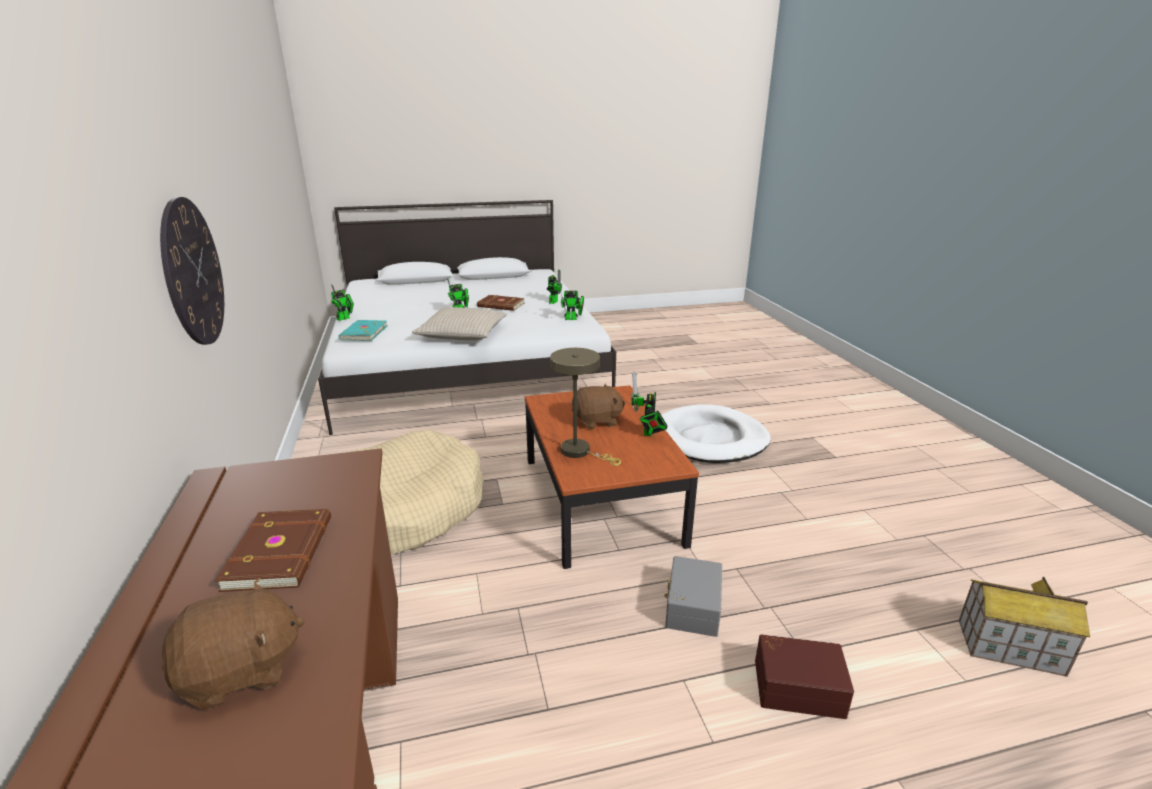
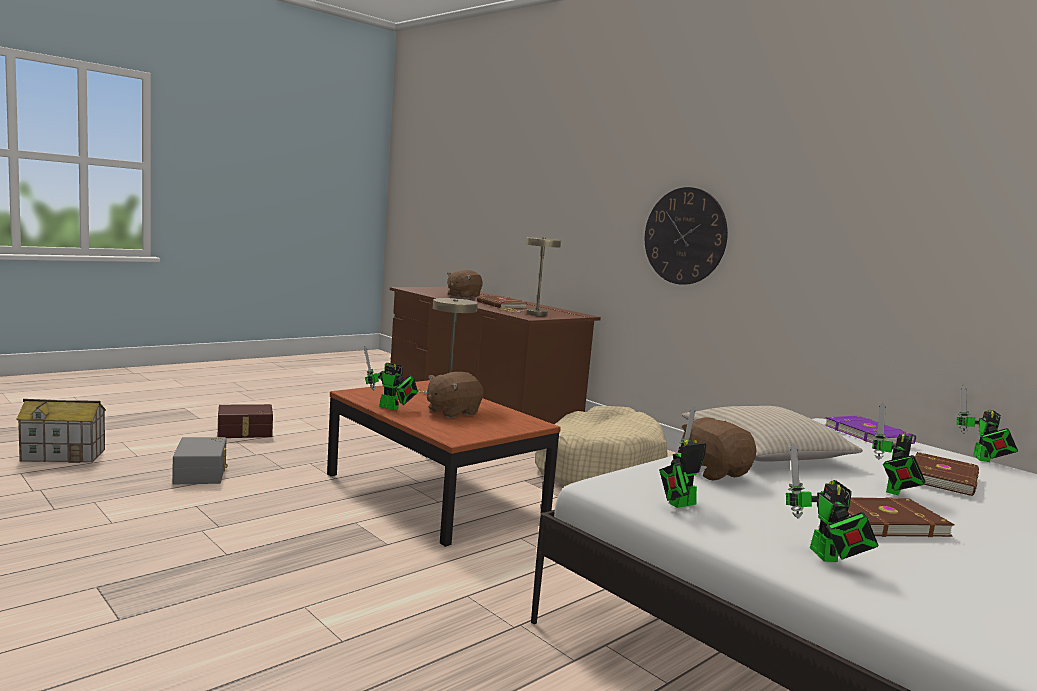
camera: 150 degrees right, 15 degrees down
(316, 483) = (532, 314): none -> beige table lamp
(363, 333) = (868, 434): turquoise book -> purple book
(414, 311) = (944, 478): none -> brown book
(524, 328) = (713, 472): none -> brown plush toy
(648, 433) = (391, 408): toy robot -> toy robot turned 135 degrees clockwise
(691, 606) = (319, 449): grey storage box -> grey storage box (202, 473)
(710, 439) = (322, 582): white dog bed -> none

